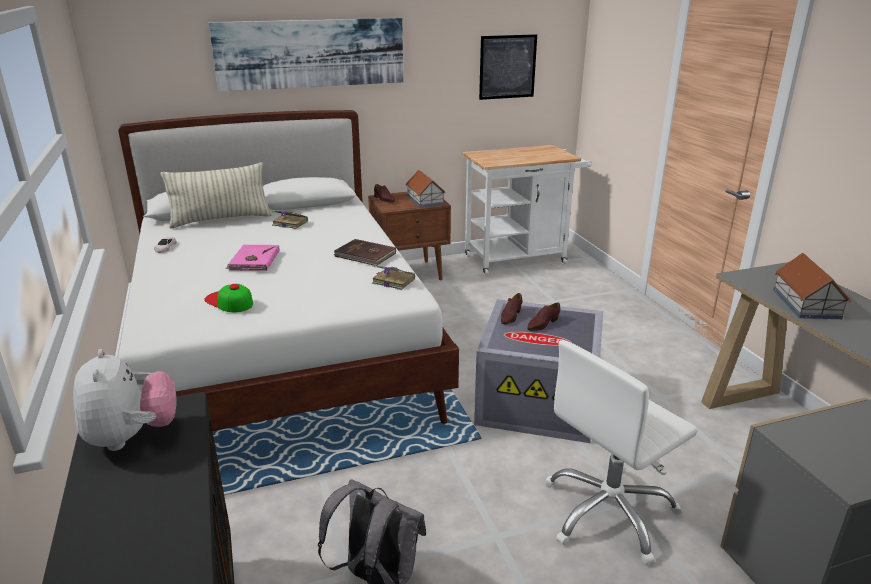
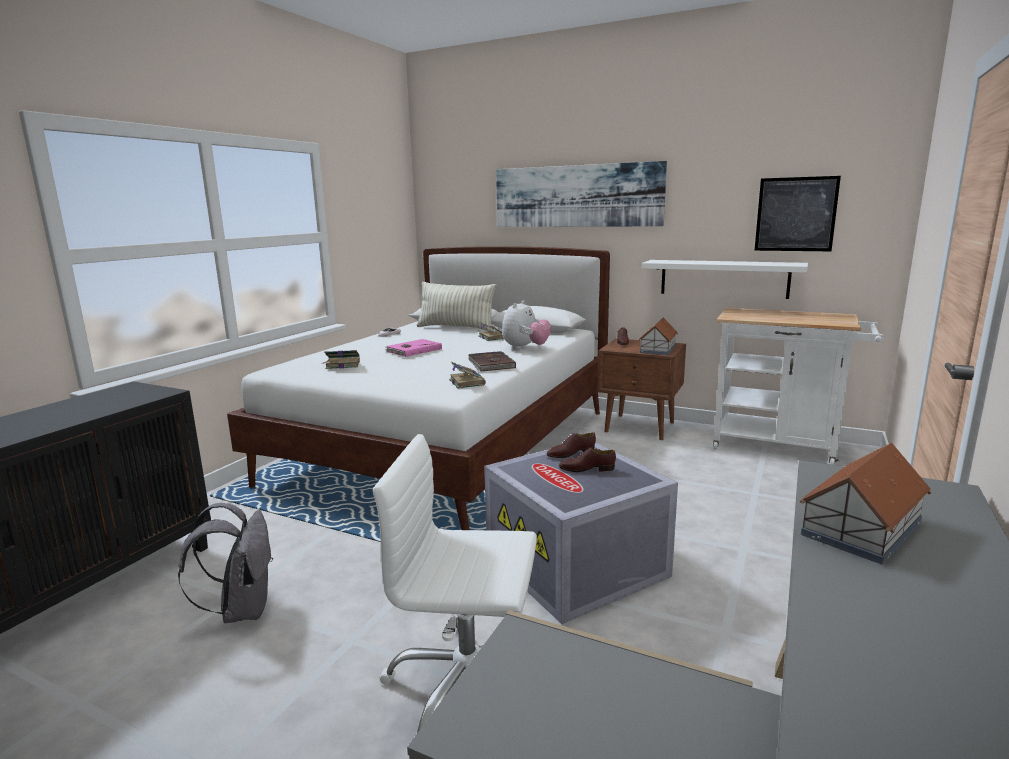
camera: 45 degrees right, 10 degrees down
(132, 437) = (114, 396): plush toy -> plush toy (525, 348)
(229, 301) = (342, 365): cap -> book
(456, 126) = (723, 278): none -> white shelf

